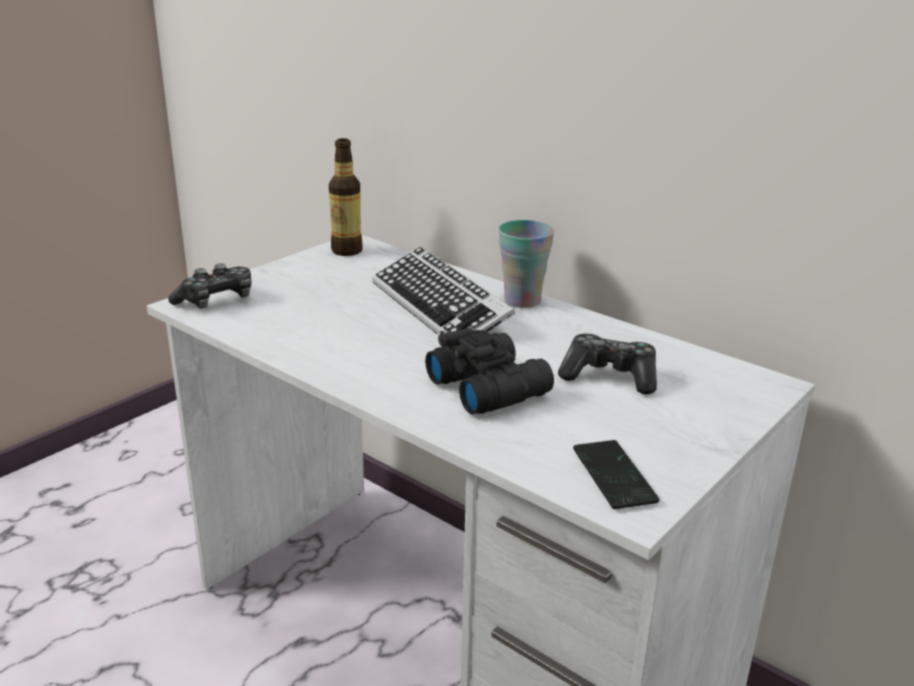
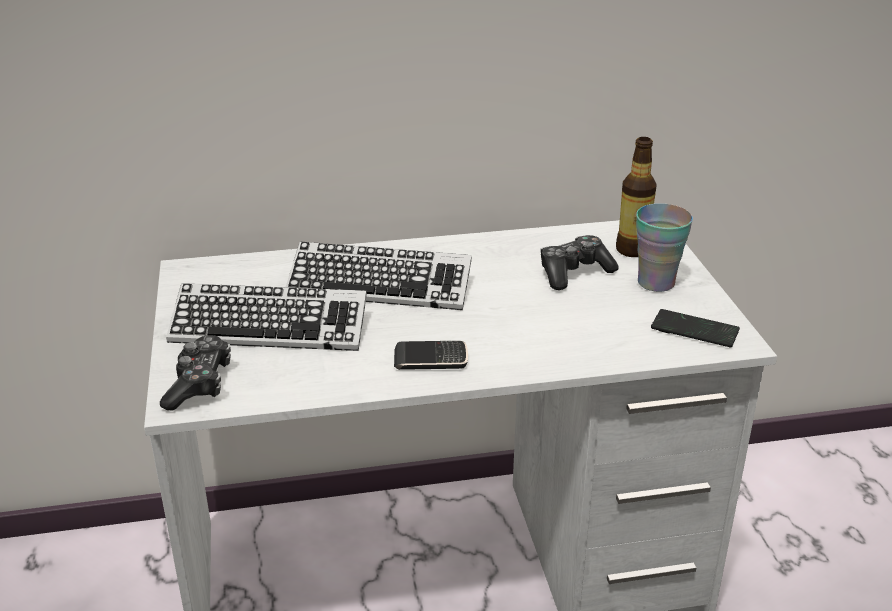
camera: 50 degrees left, 5 degrees up
(319, 294) = (269, 328): none -> keyboard
(347, 251) = (198, 280): bottle -> bottle (632, 250)
(361, 365) = (431, 359): none -> phone
(488, 386) = (531, 321): black binoculars -> none
(522, 300) = (418, 249): cup -> cup (656, 283)

